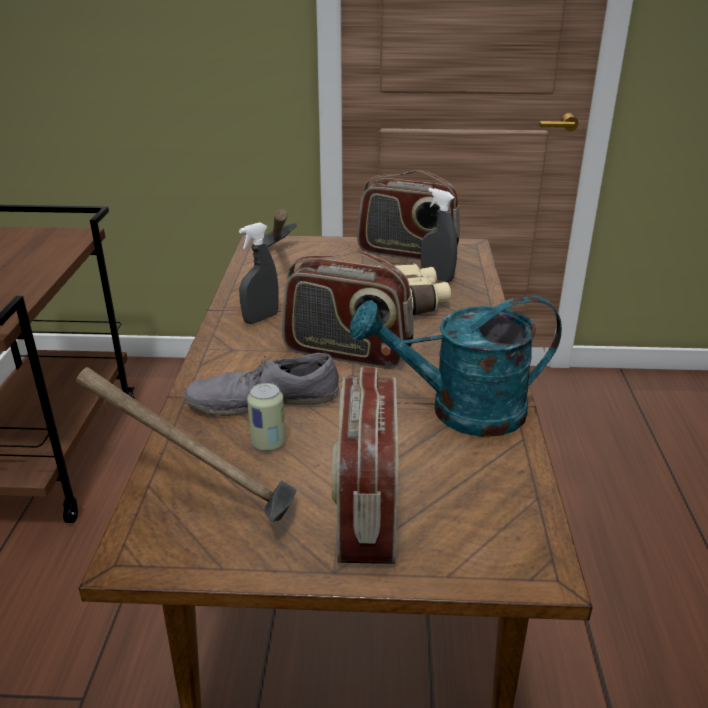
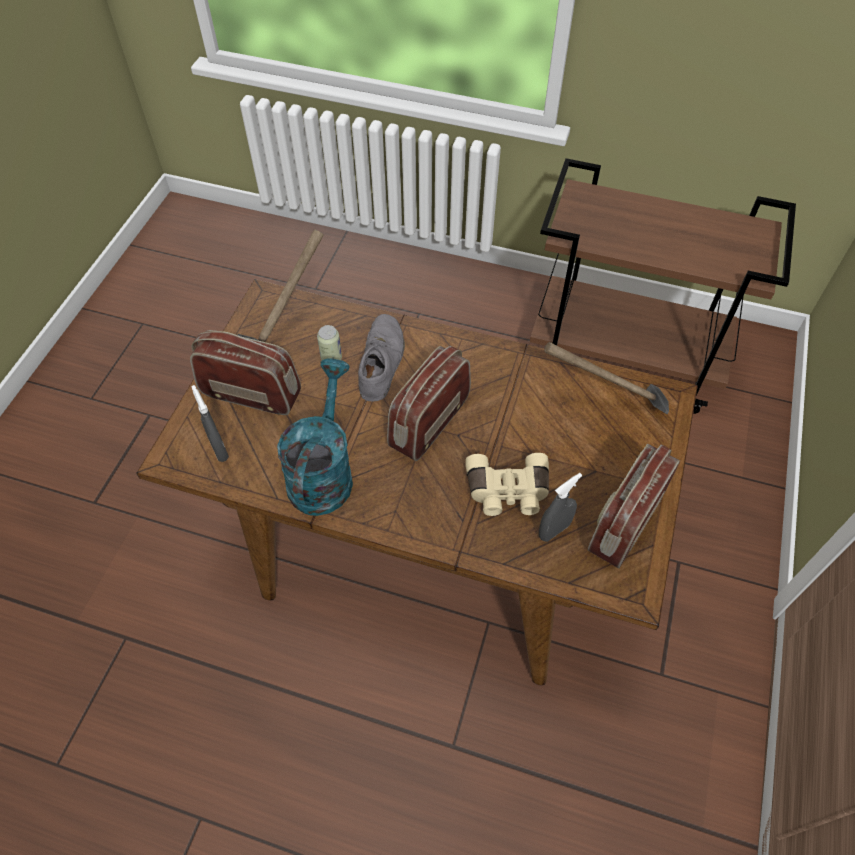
camera: 105 degrees right, 25 degrees up
(261, 318) = (501, 375): grey spray bottle -> grey spray bottle (219, 449)

